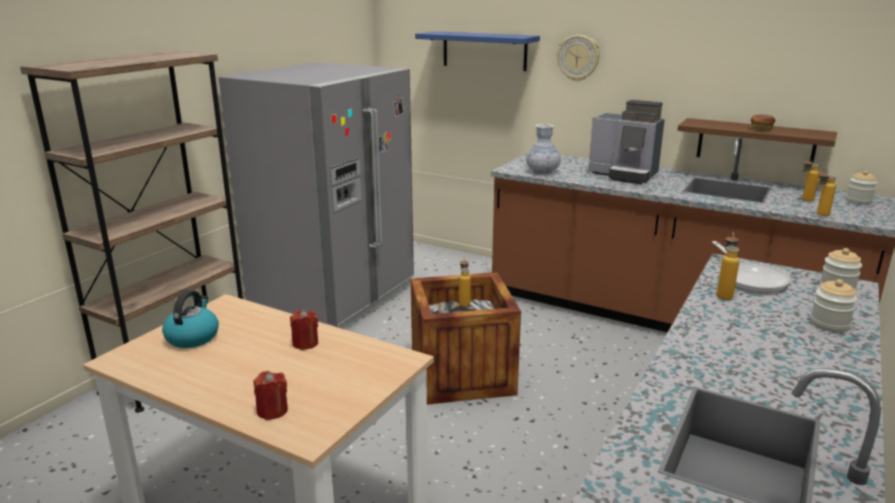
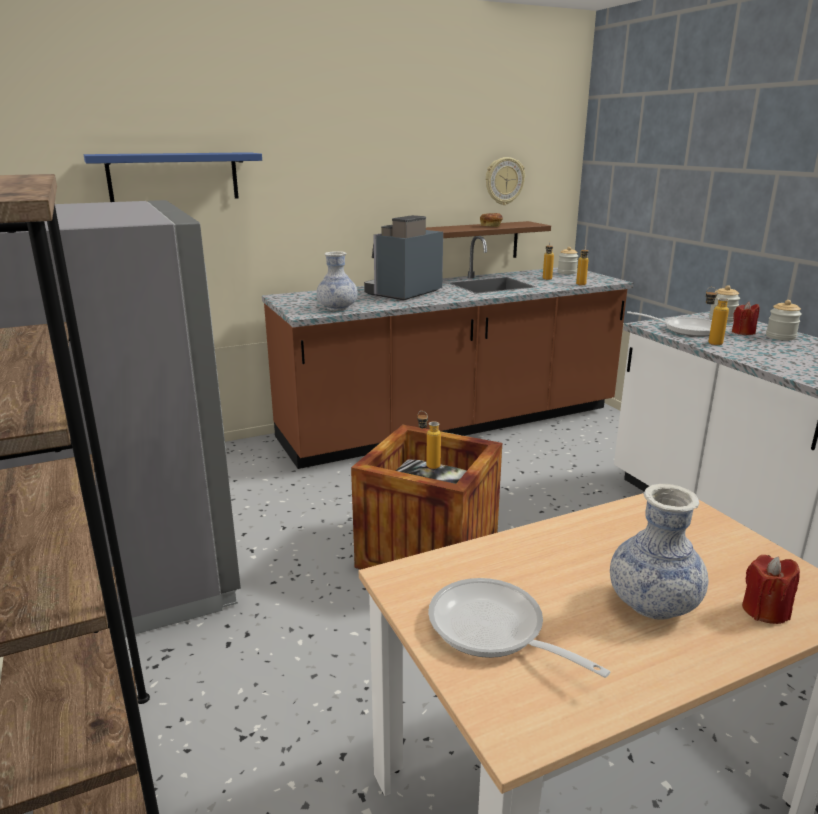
camera: 55 degrees left, 0 degrees up
(193, 337) = (493, 631): kettle -> frying pan
(252, 373) = (653, 604): none -> vase
(305, 343) = (589, 546): red candle -> red candle (743, 332)
(578, 58) = (301, 176): wall clock -> wall clock (504, 181)
(624, 175) = (403, 293): coffee machine -> coffee machine turned 150 degrees clockwise

